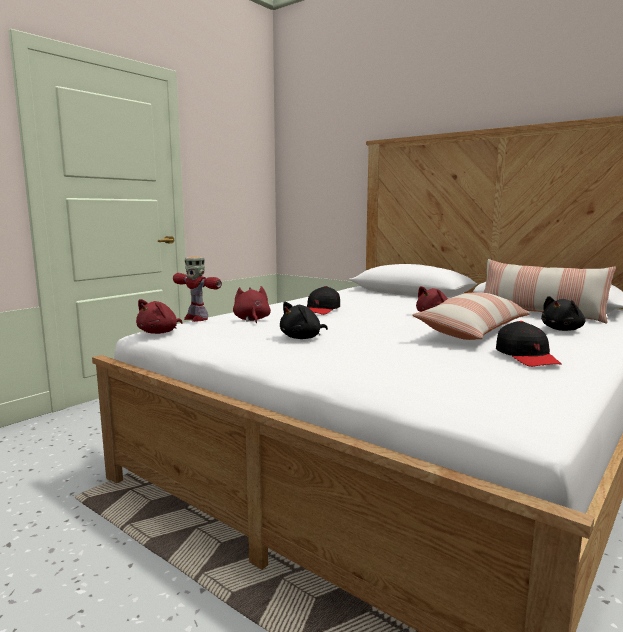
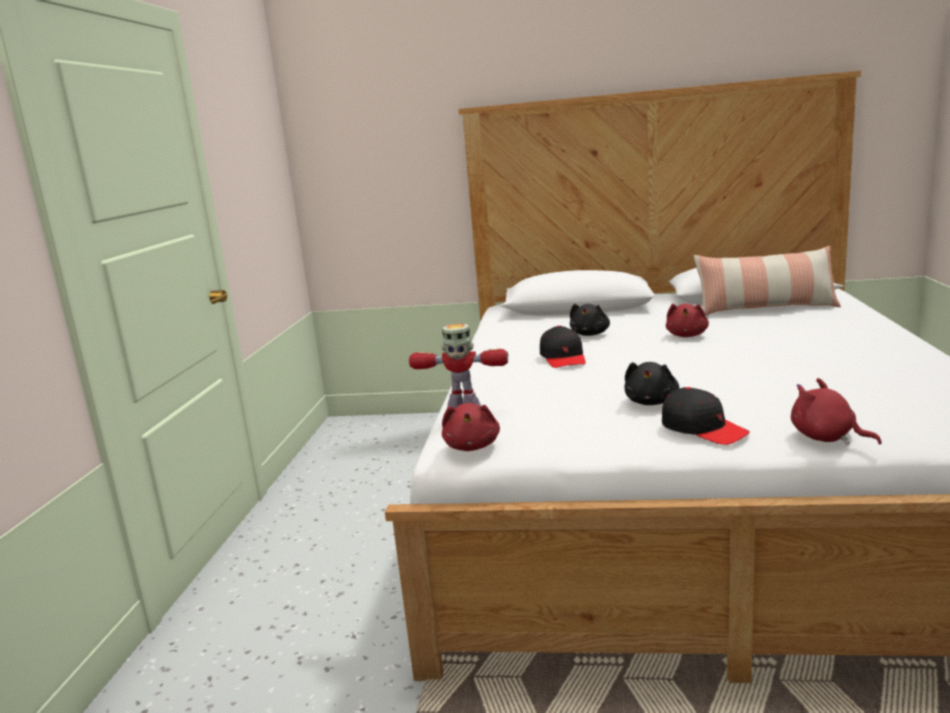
camera: 30 degrees left, 5 degrees up
(251, 320) = (540, 394): red plush toy -> red plush toy (826, 438)
(474, 331) = (770, 345): pillow -> none
(526, 356) = (883, 363): black cap -> black cap (703, 429)
(562, 330) = (827, 324): black plush toy -> black plush toy (590, 334)

